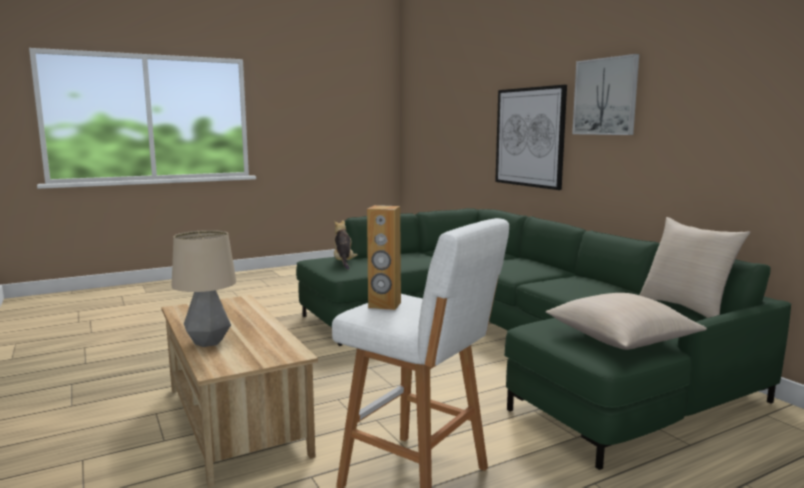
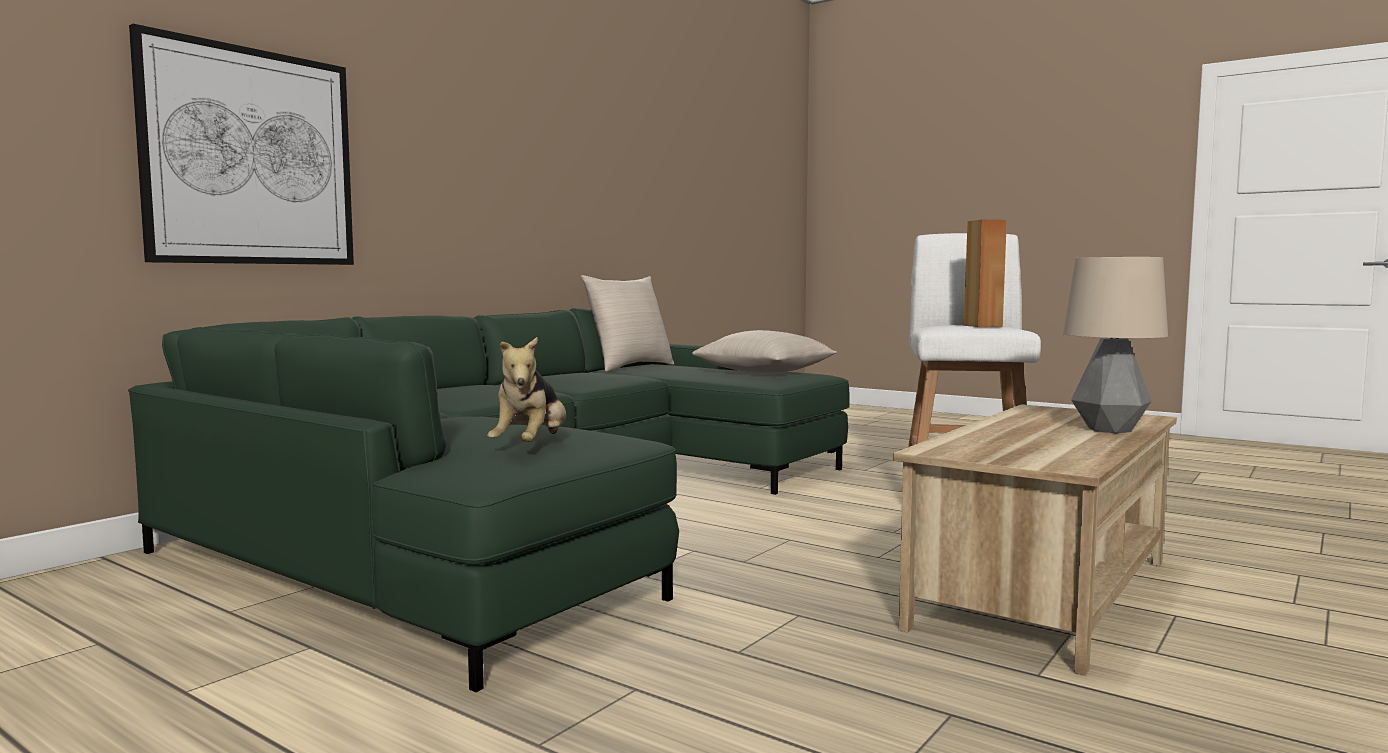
camera: 115 degrees left, 5 degrees down
(343, 263) = (531, 447): plush toy -> plush toy turned 45 degrees counterclockwise
(605, 96) = (419, 108): picture -> none

